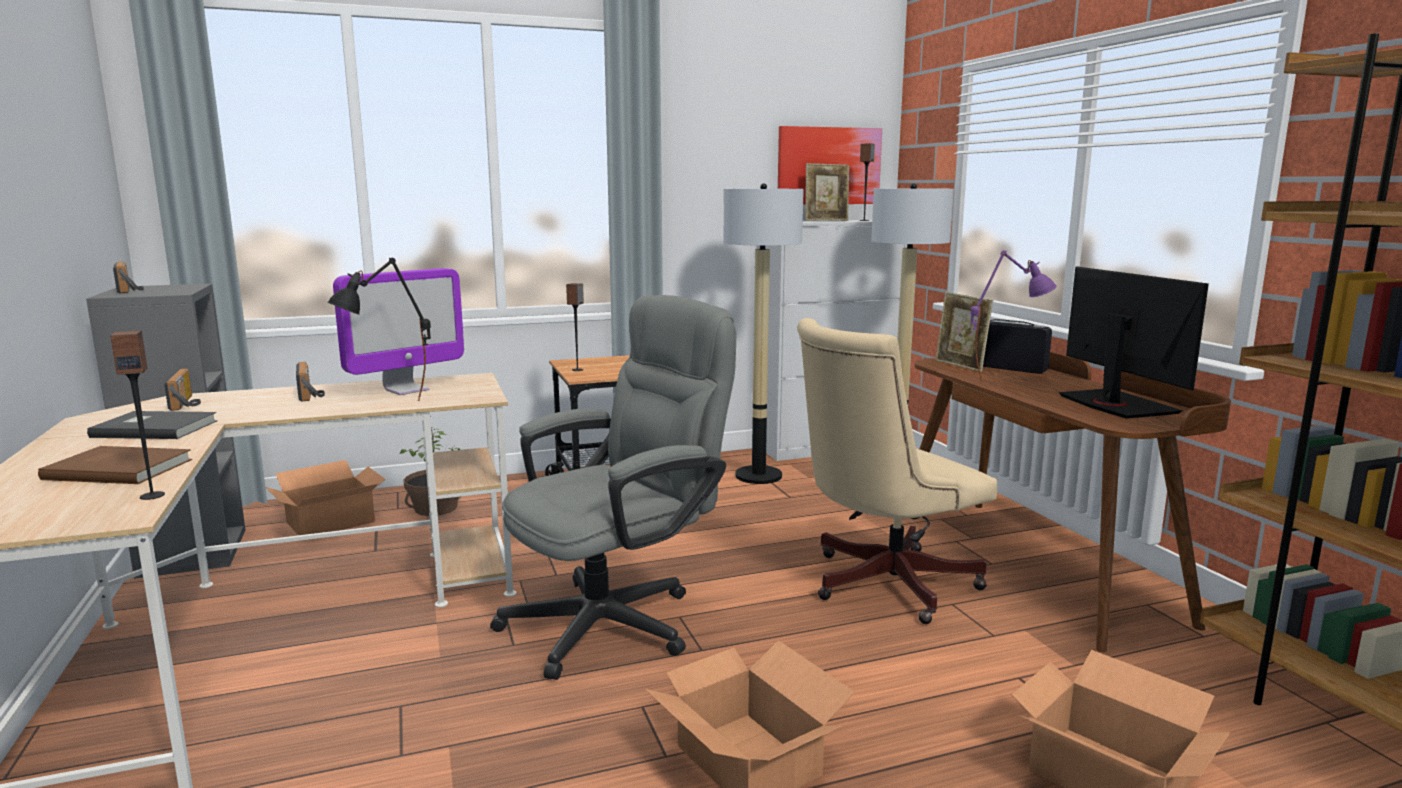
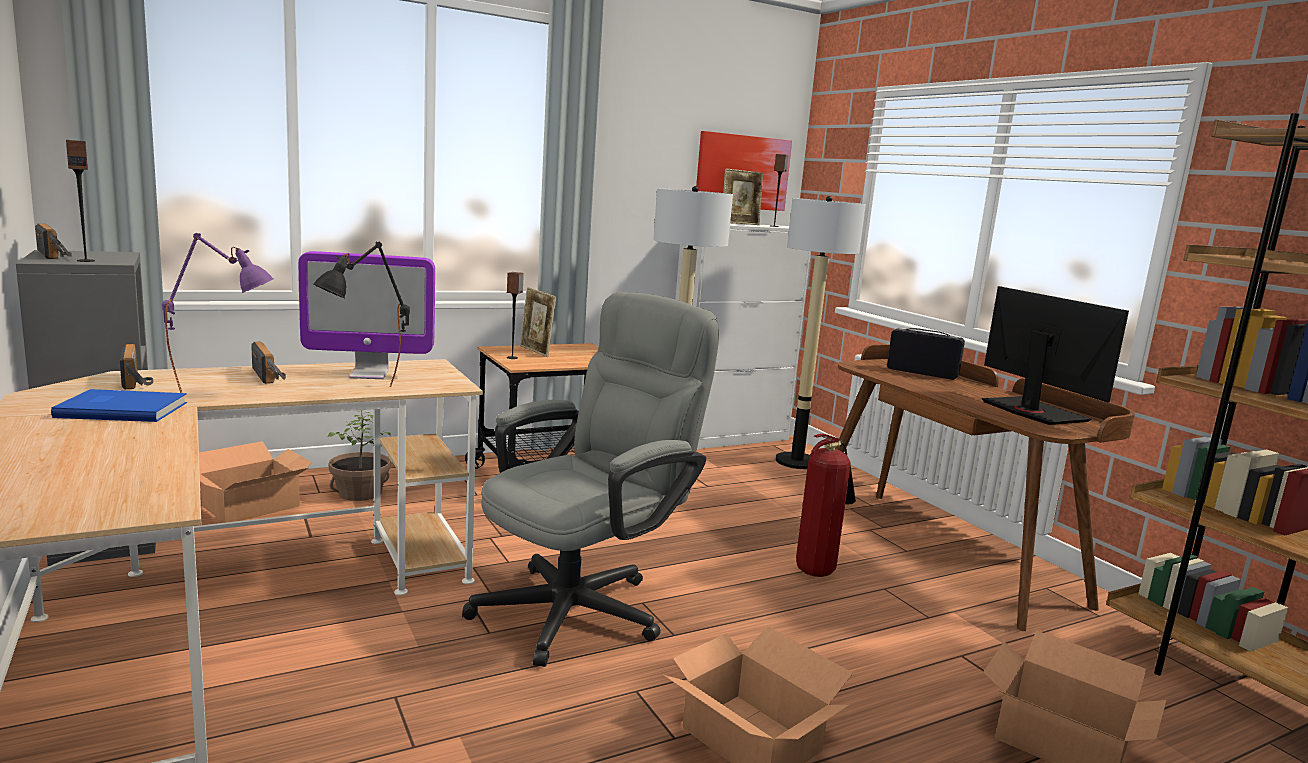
camera: 10 degrees left, 0 degrees up
(119, 468) = (115, 453): brown book -> none
(152, 495) = (176, 485): speaker -> speaker (86, 260)
(155, 428) = (122, 409): grey book -> blue book
(406, 390) = (369, 374): monitor -> monitor turned 45 degrees clockwise
(881, 584) = (817, 570): beige office chair -> fire extinguisher
(960, 366) = (881, 369): picture frame -> picture frame (536, 351)
(1005, 379) = (927, 383): purple table lamp -> purple table lamp (223, 391)

